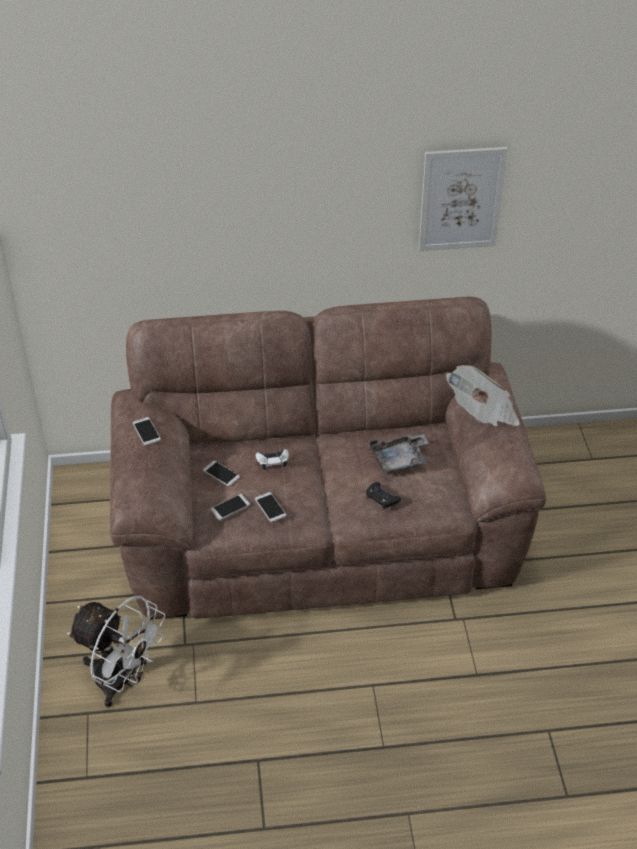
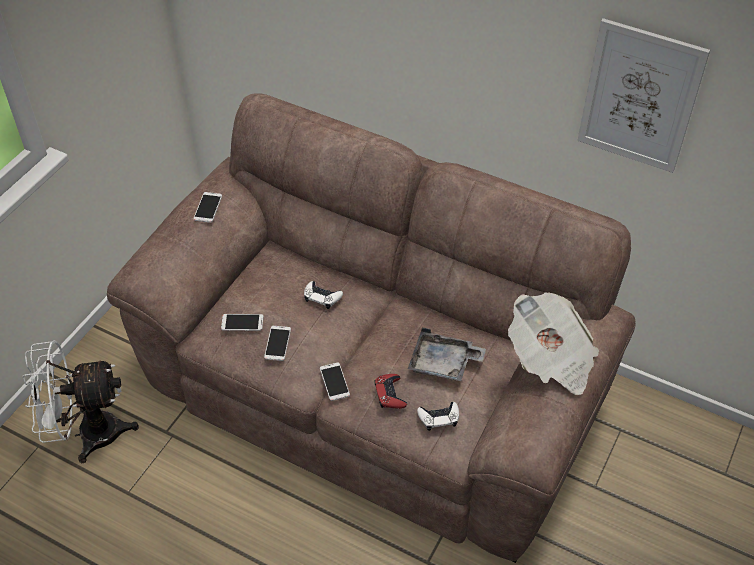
camera: 35 degrees right, 5 degrees up
(122, 681) = (88, 434): white fan -> white fan turned 105 degrees clockwise
(221, 474) = (264, 285): phone -> phone (334, 382)
(382, 498) = (390, 394): black game controller -> red game controller
(427, 495) = (439, 418): none -> white game controller

